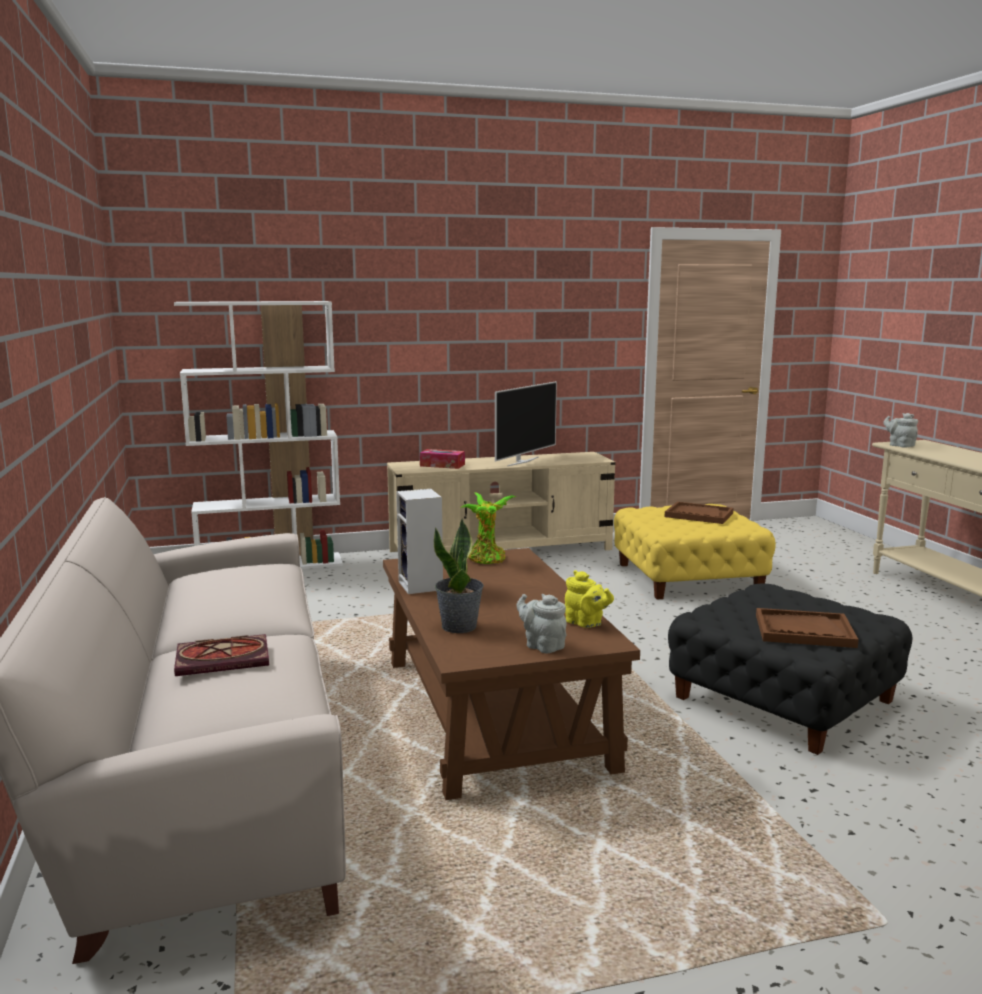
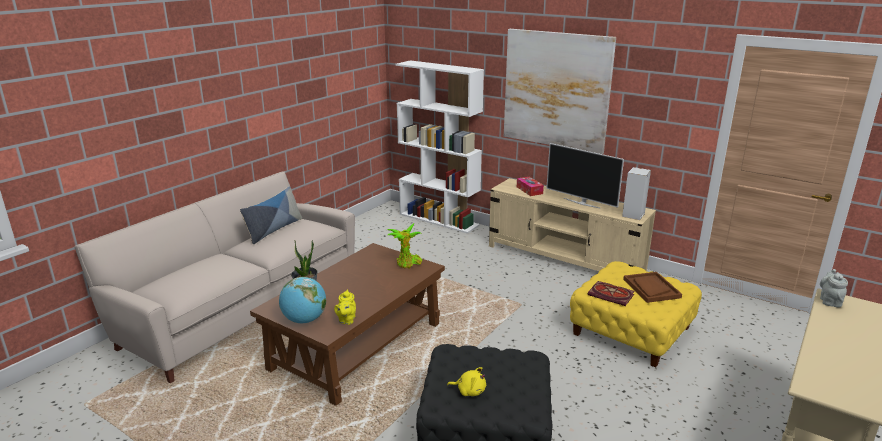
camera: 50 degrees right, 10 degrees up
(201, 590) = (274, 230): none -> pillow
(225, 658) = (206, 266): book -> book (612, 295)
(422, 586) = (347, 265): speaker -> speaker (633, 215)
(445, 319) = (556, 90): none -> picture
(522, 461) = (582, 203): television -> television turned 45 degrees clockwise
(542, 645) = (304, 320): grey teapot -> globe
(804, 631) = (469, 391): brown tray -> yellow plush toy

